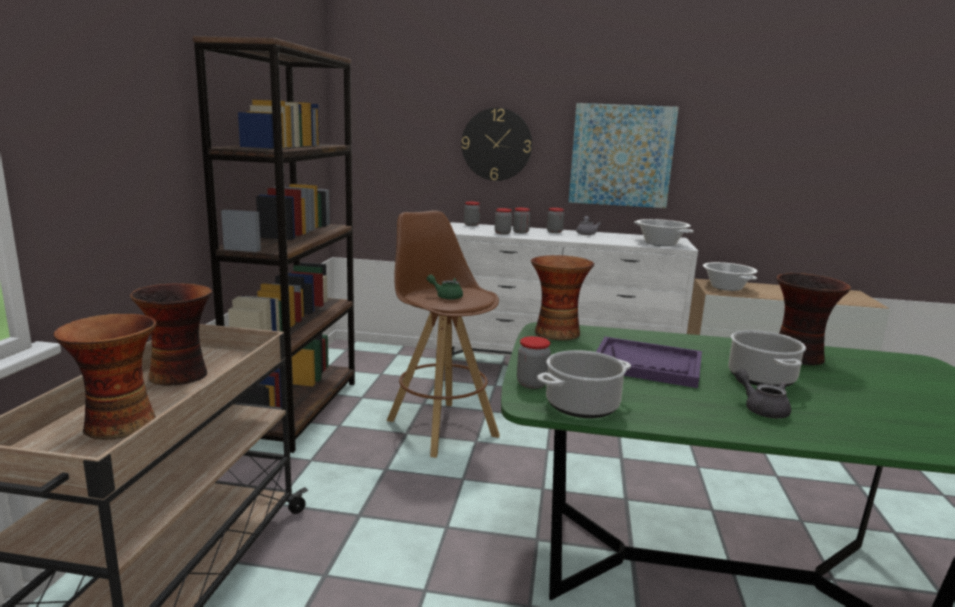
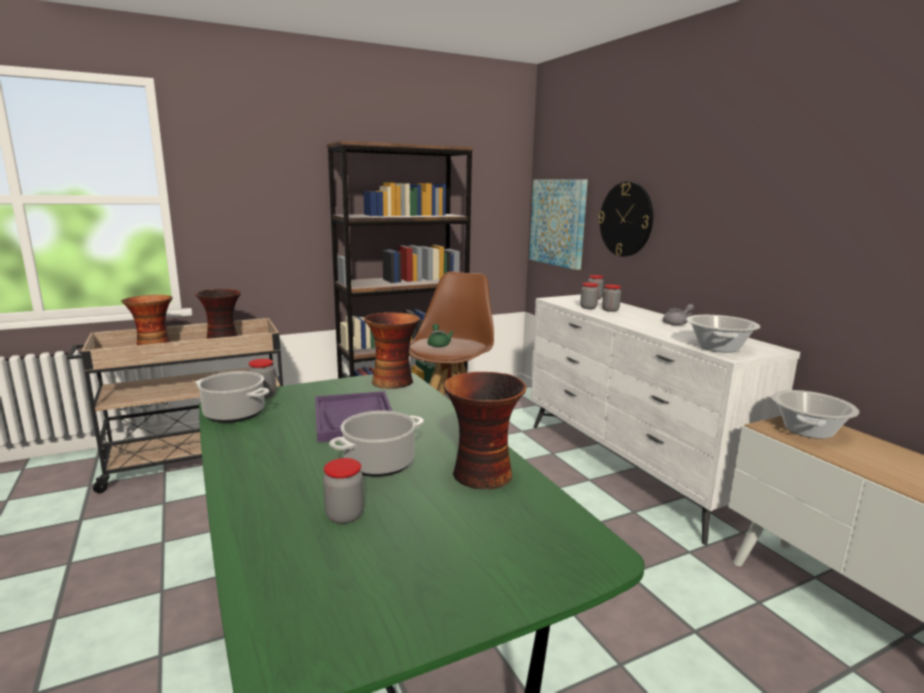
camera: 55 degrees right, 0 degrees up
(554, 232) = (647, 316): jar -> jar (344, 515)
(621, 155) = (733, 235): picture -> picture (558, 222)
(762, 409) = (290, 471): grey teapot -> none

